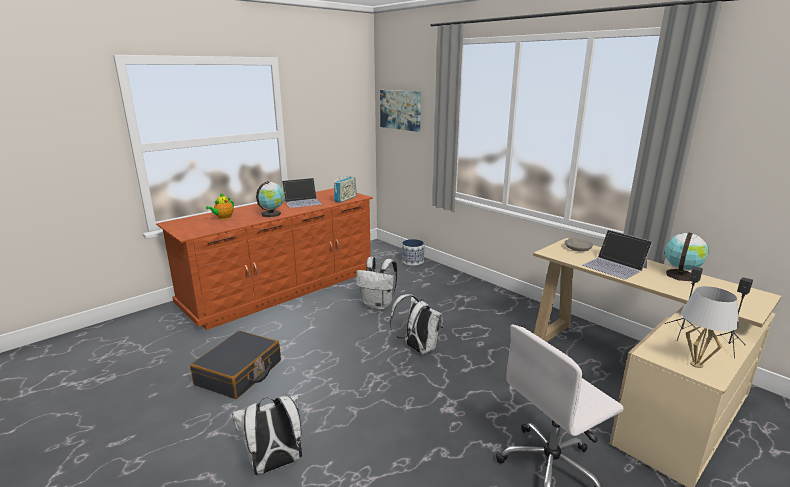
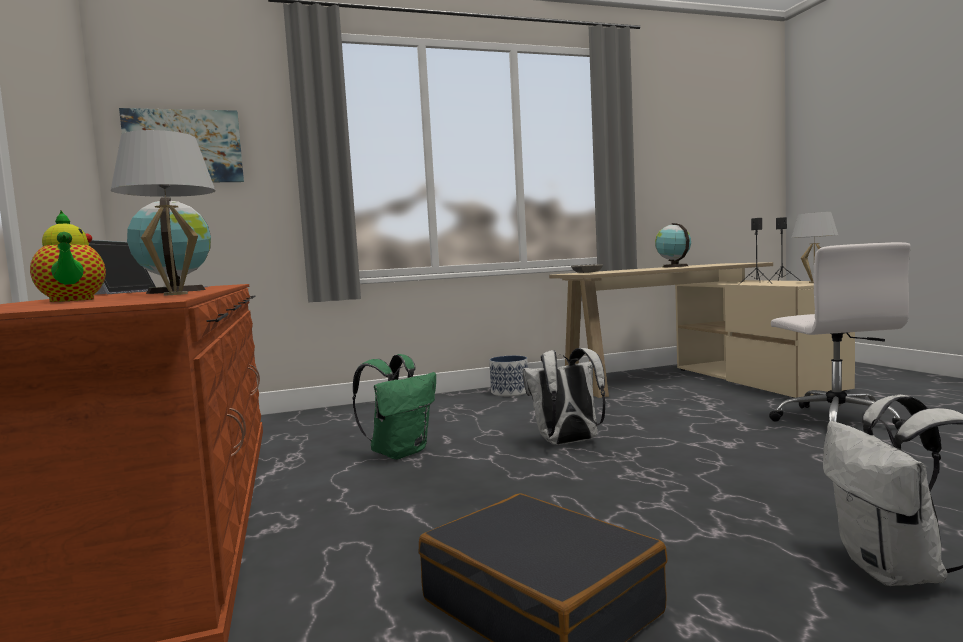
camera: 65 degrees left, 15 degrees down
(231, 225) = (175, 294): none -> white table lamp
(345, 199) = (216, 286): radio -> none
(378, 305) = (400, 452): white backpack -> green backpack
(412, 261) = (283, 419): planter -> planter (509, 392)
(614, 266) = (643, 269): laptop -> none

